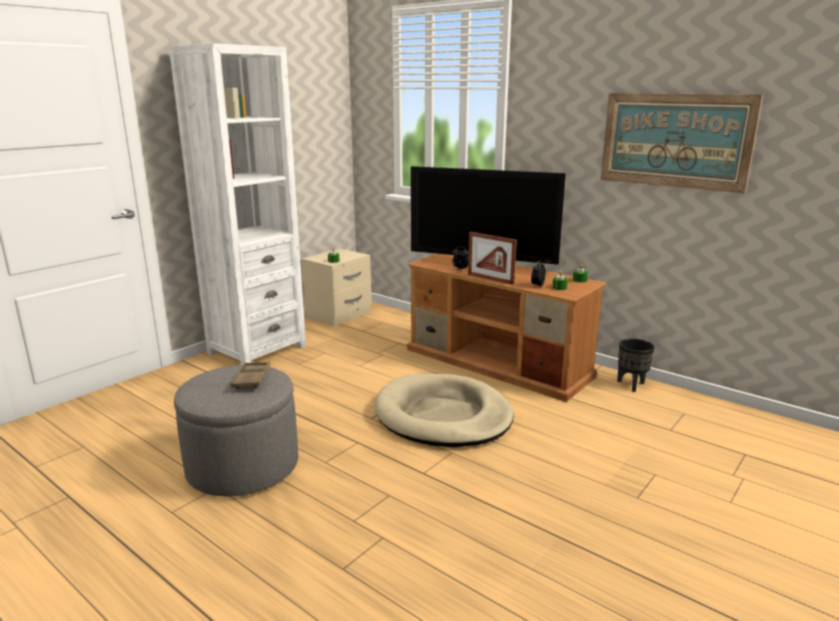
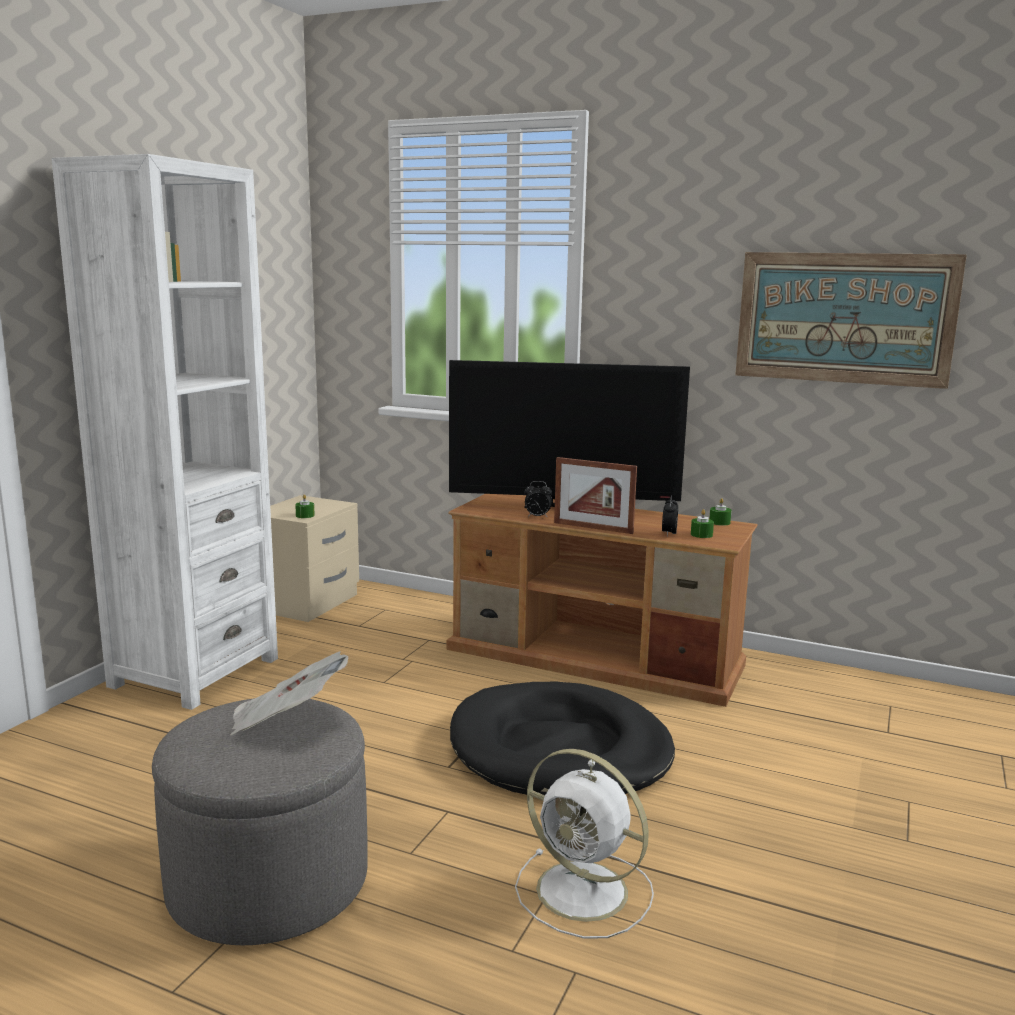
camera: 15 degrees left, 5 degrees down
(251, 379) = (287, 722): brown tray -> newspaper
(412, 497) = (586, 892): none -> white fan
(443, 416) = (559, 749): beige dog bed -> black dog bed
(632, 385) = (799, 671): black planter -> none

